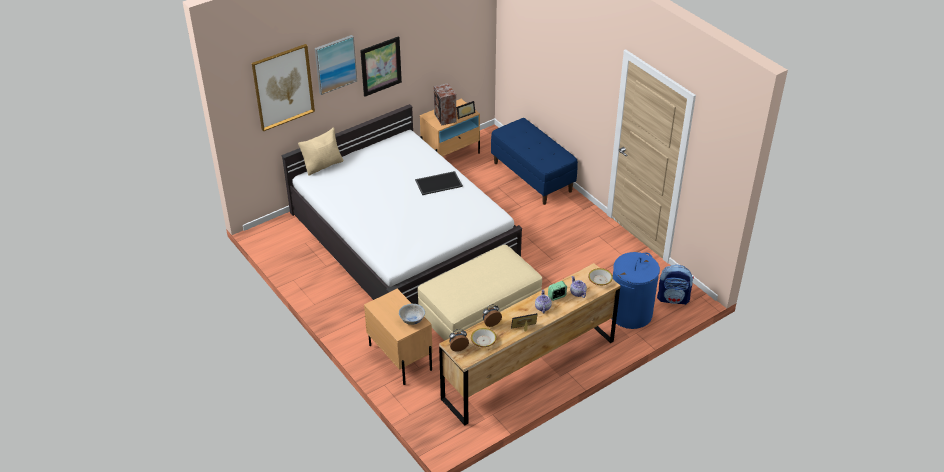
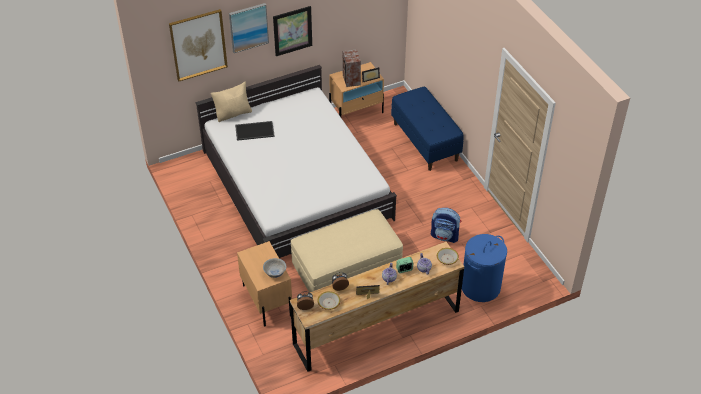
camera: 10 degrees right, 5 degrees up
(439, 183) = (331, 143): tray -> tray (255, 130)
(673, 298) = (523, 277): backpack -> backpack (445, 236)

